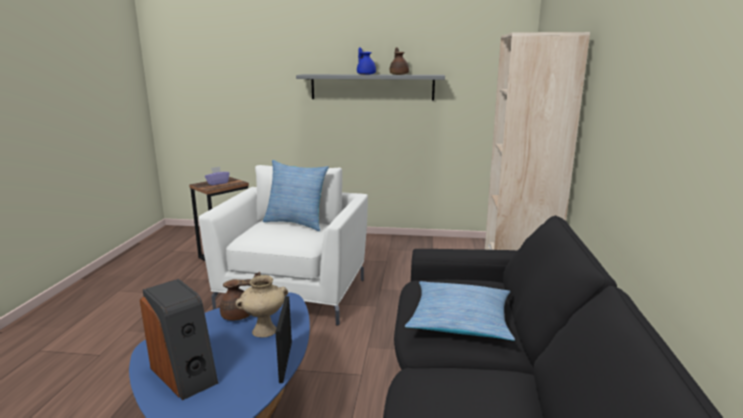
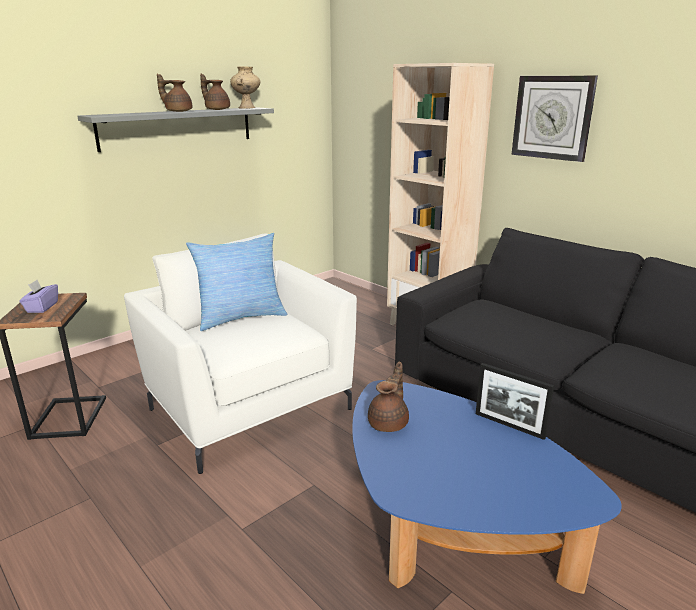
camera: 50 degrees left, 5 degrees up
(185, 374) = (483, 487): speaker -> none
(264, 331) = (440, 419): beige vase -> beige vase (247, 108)
(366, 74) = (178, 111): blue teapot -> brown teapot
(460, 320) = (533, 332): pillow -> none
(612, 94) = (552, 117): none -> wall clock

